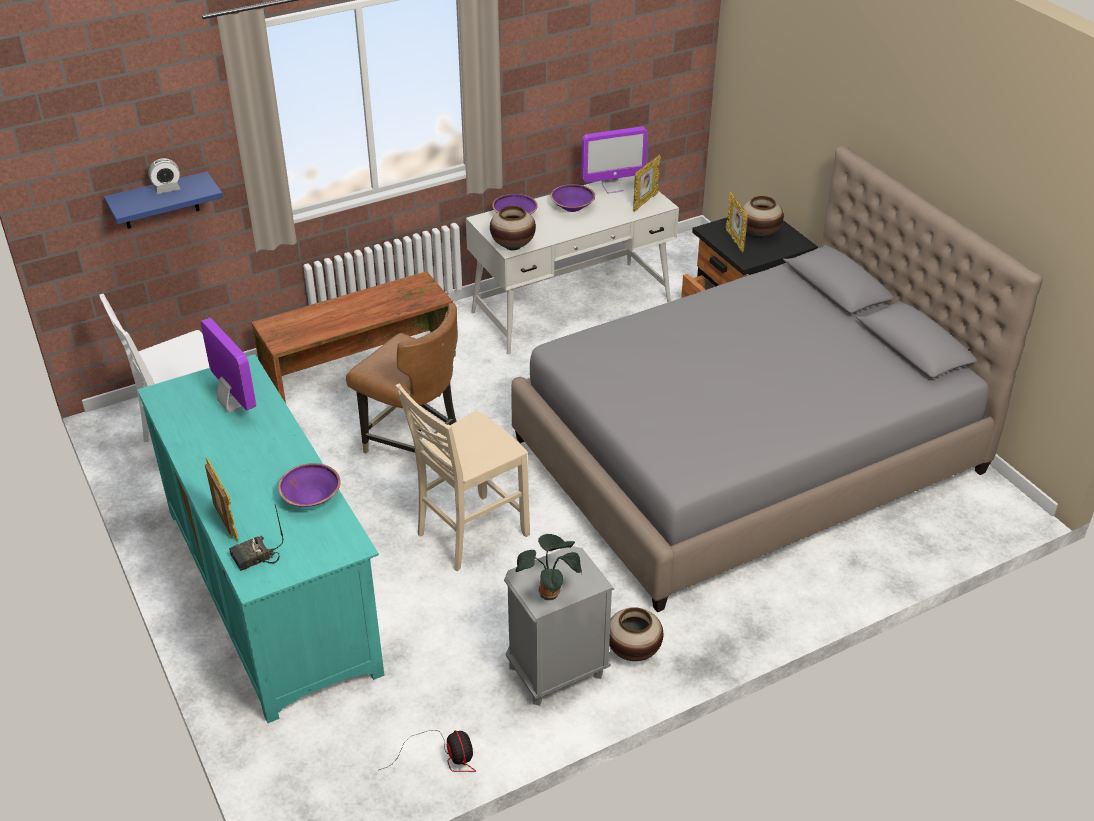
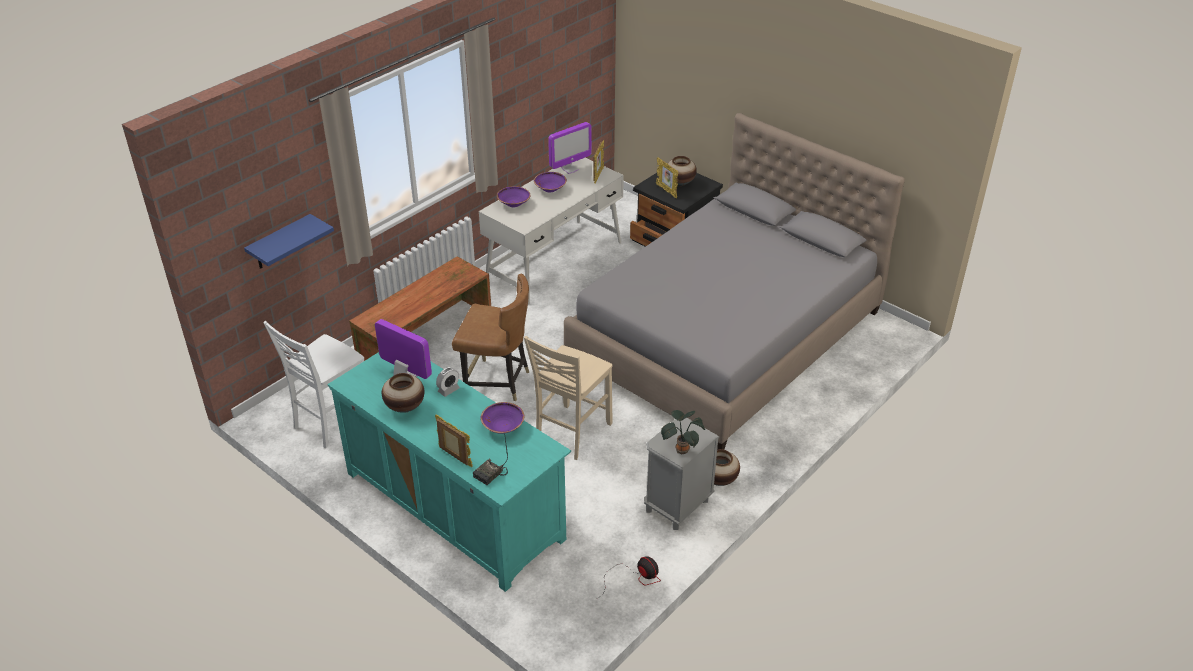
camera: 20 degrees left, 0 degrees up
(167, 189) = (290, 233): alarm clock -> alarm clock (448, 390)
(513, 245) = (525, 224): vase -> vase (405, 407)

